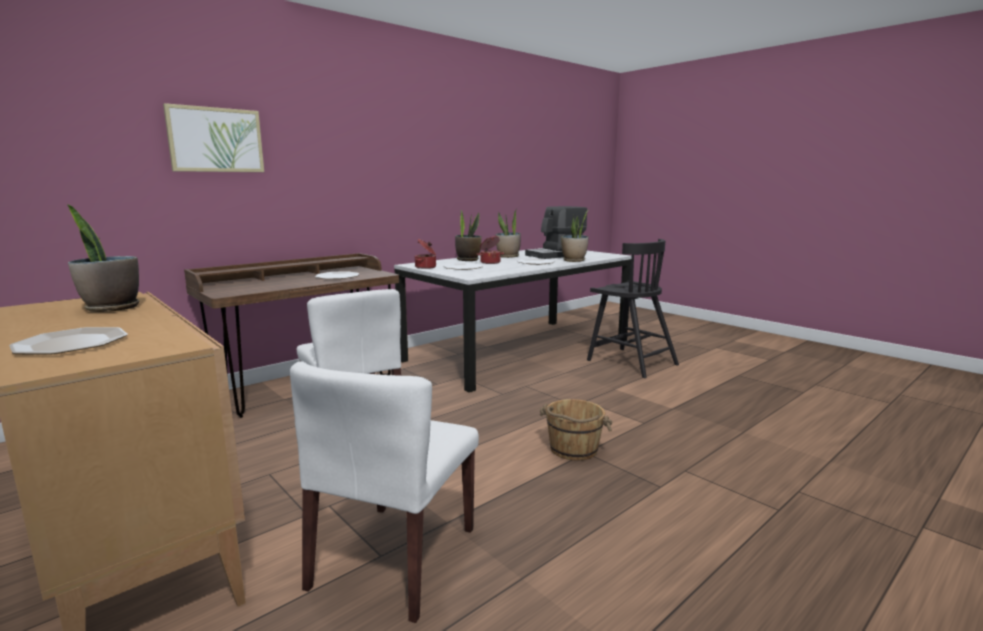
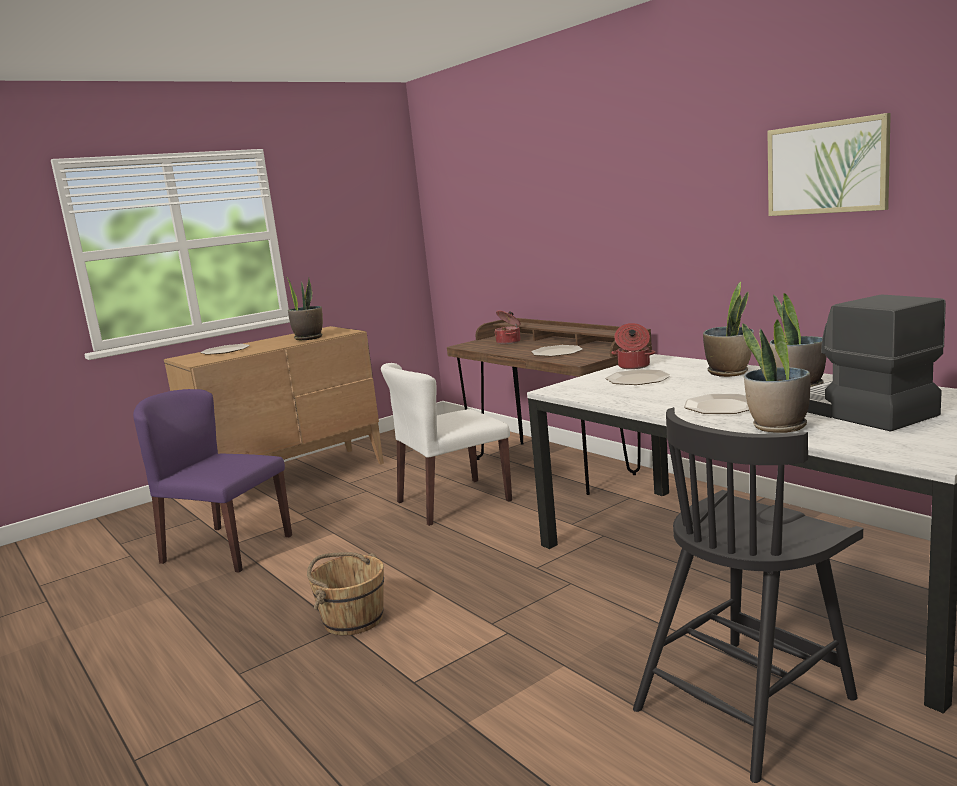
camera: 95 degrees right, 0 degrees up
(216, 140) = (535, 195): picture -> picture (827, 168)
(394, 558) = (226, 549): white chair -> purple chair
(490, 262) = (704, 384): cooking pot -> cooking pot (509, 342)

